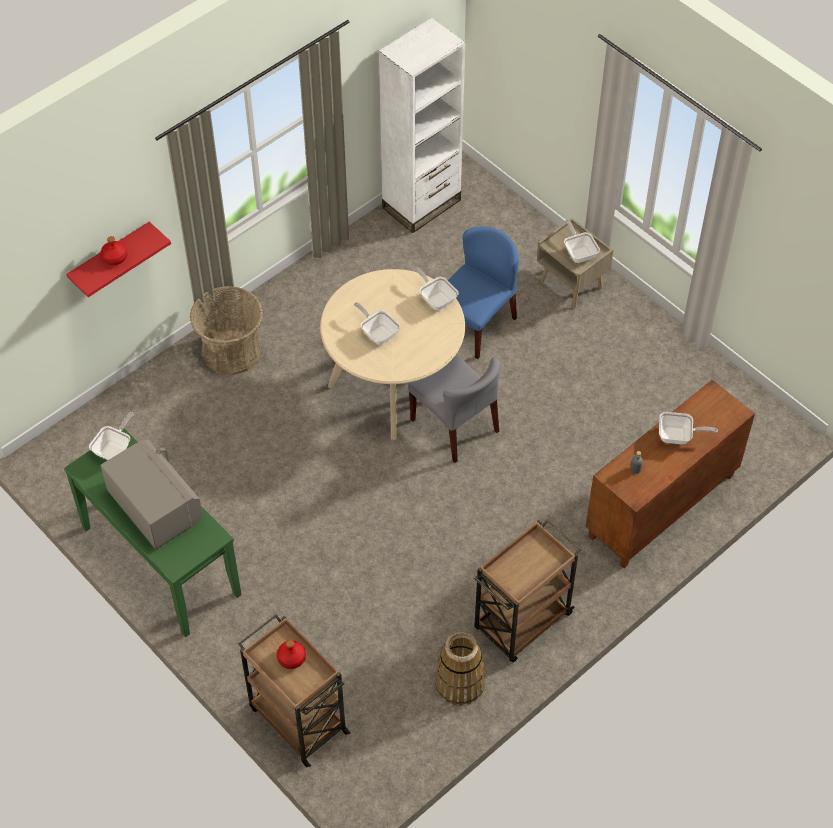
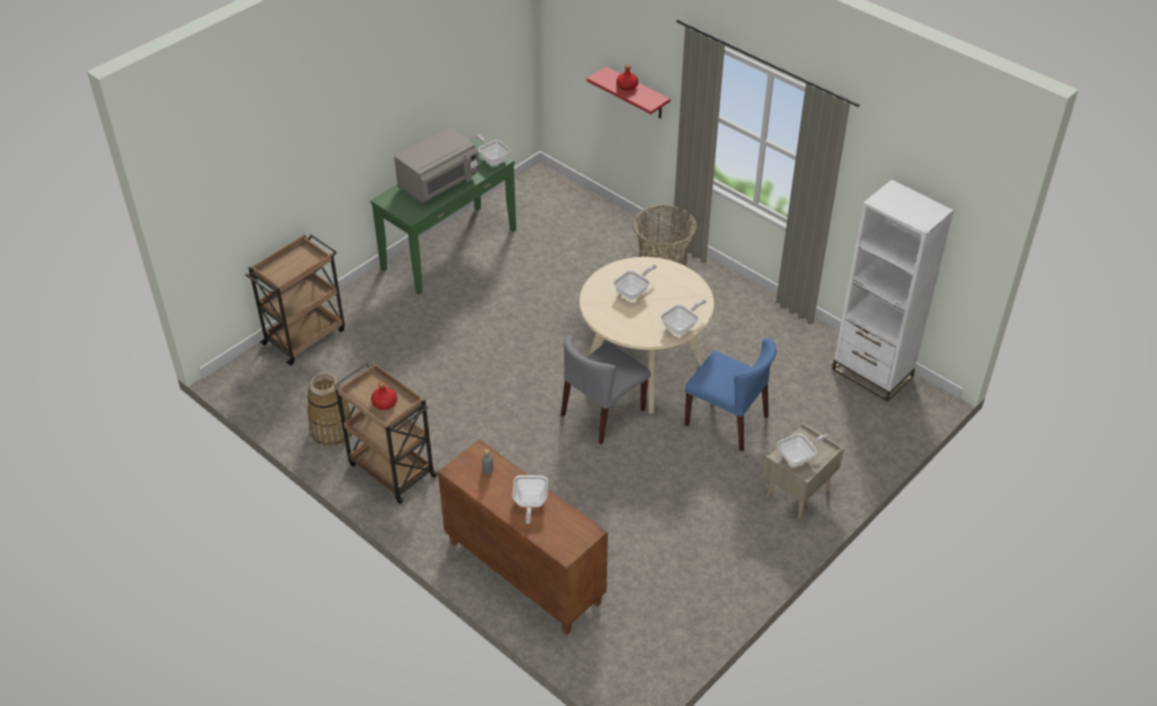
camera: 85 degrees right, 10 degrees down
(115, 449) = (493, 158): frying pan -> frying pan turned 150 degrees counterclockwise
(291, 658) = (297, 265): red bottle -> red bottle (384, 403)

